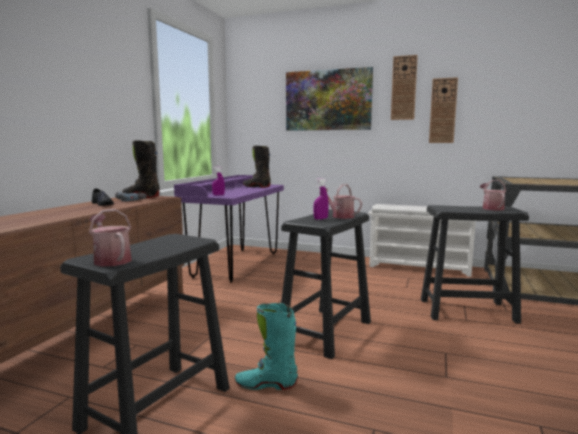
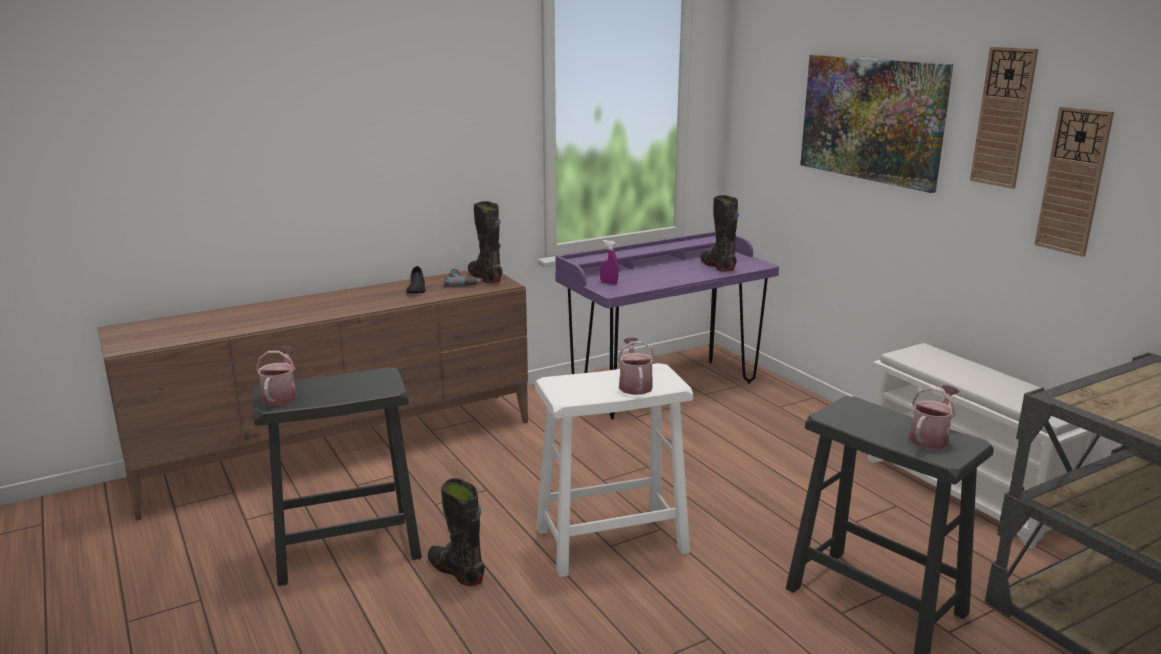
camera: 40 degrees right, 10 degrees up
(266, 384) = (456, 571): turquoise boot -> black boot
(320, 219) = (595, 384): purple spray bottle -> none
(326, 331) = (612, 540): black stool -> white stool

